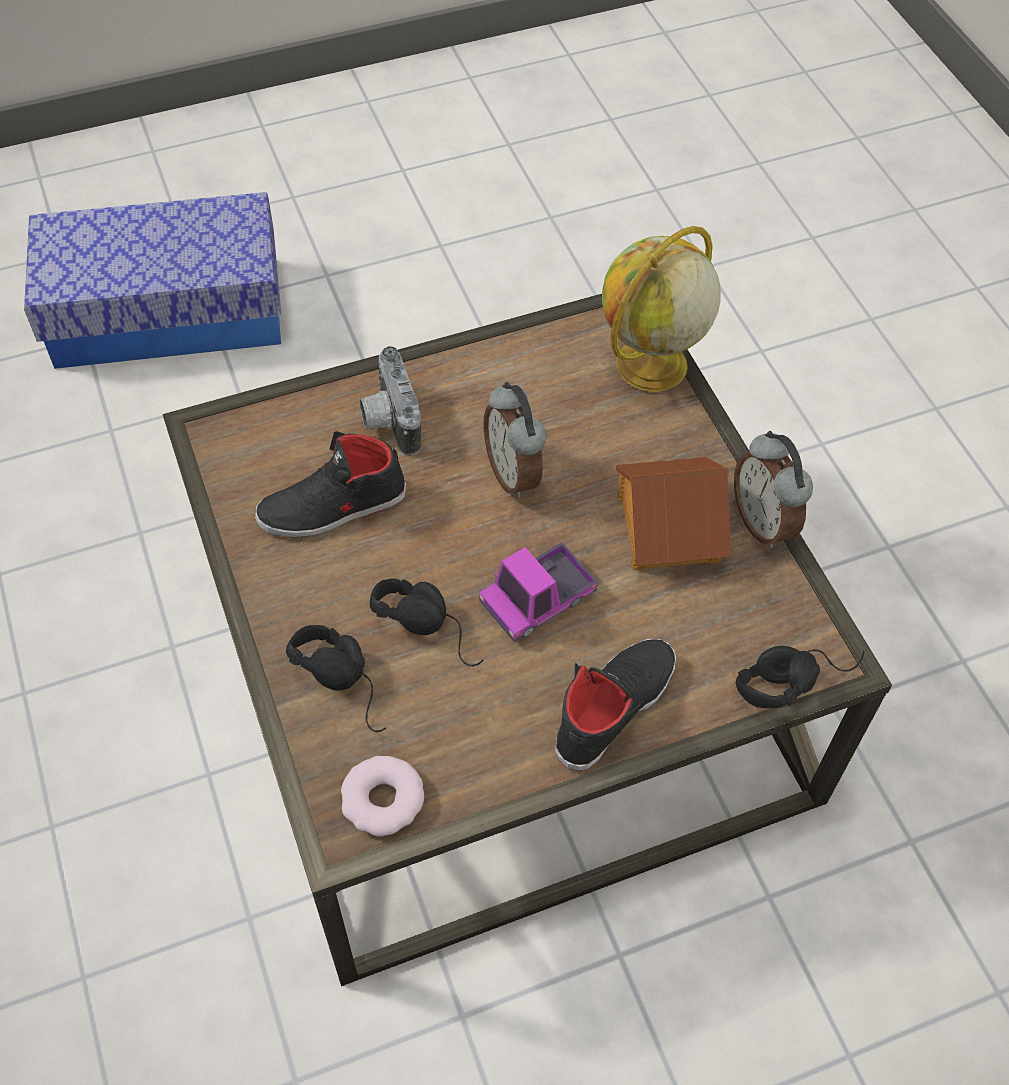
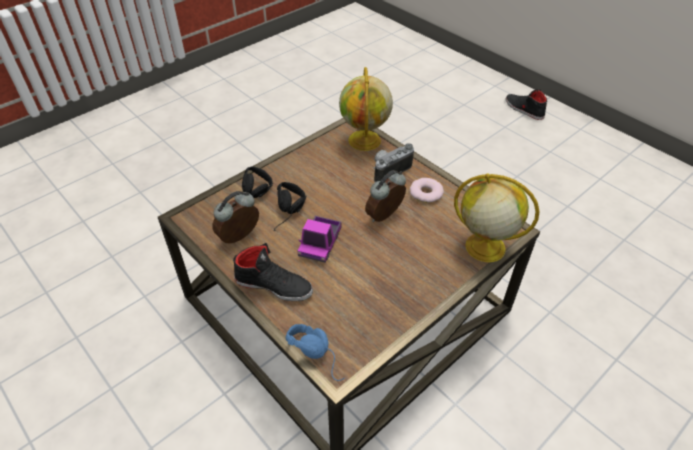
camera: 70 degrees right, 10 degrees down
(167, 312) = (458, 140): storage box -> none
(278, 427) = (365, 141): none -> globe
(333, 508) = (334, 168): black shoe -> black shoe (523, 109)
(383, 800) = (202, 223): donut -> donut (426, 193)
(537, 599) = (320, 243): toy truck -> toy truck turned 105 degrees counterclockwise
(666, 527) = (386, 279): toy house -> none
(763, 522) = (412, 318): alarm clock -> alarm clock (240, 238)
(793, 676) = (321, 354): black headphones -> blue headphones

